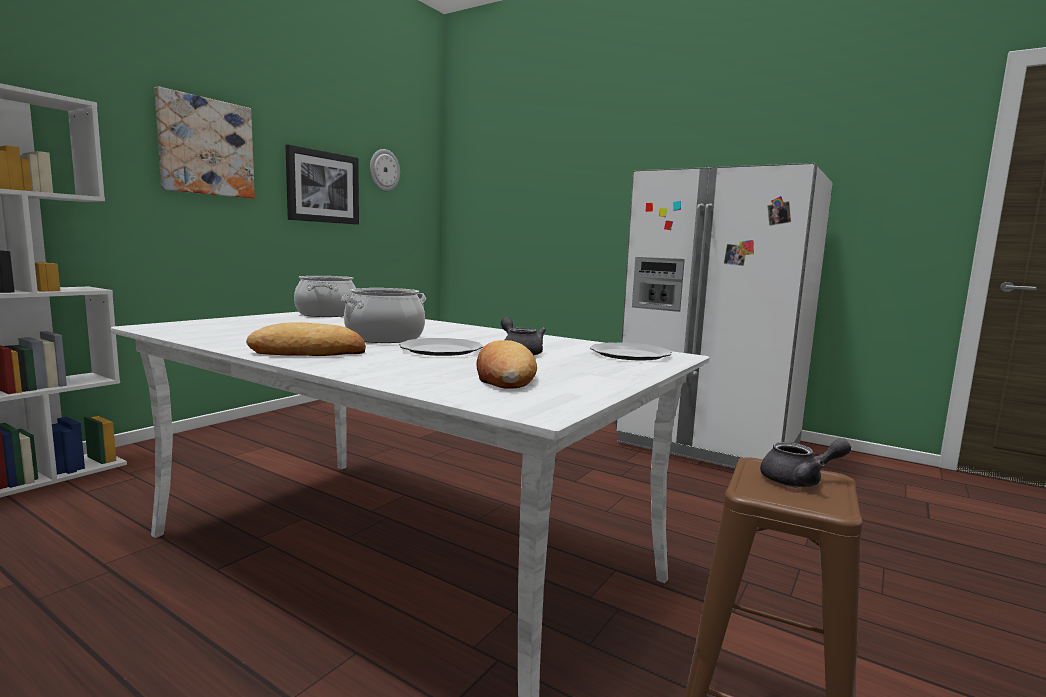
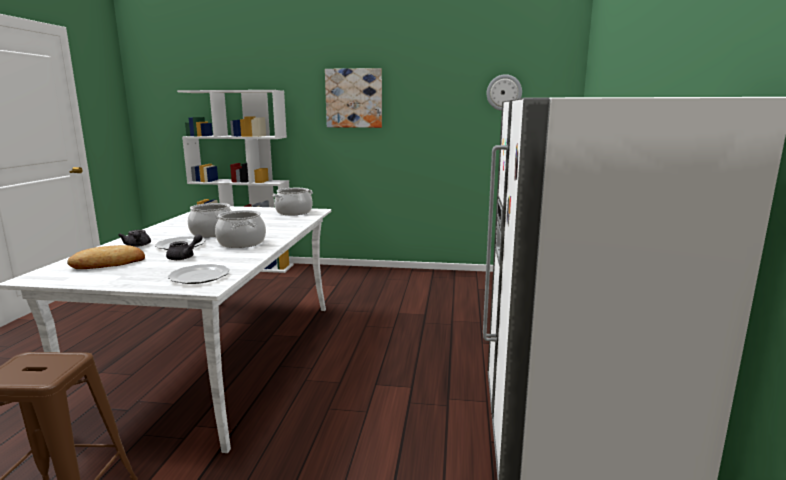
camera: 65 degrees right, 5 degrees up
(308, 352) = (157, 233): bread -> none
(323, 187) = (440, 114): picture -> none
(478, 336) = (242, 243): none -> cooking pot
(799, 481) = (41, 370): grey teapot -> grey teapot (137, 246)

